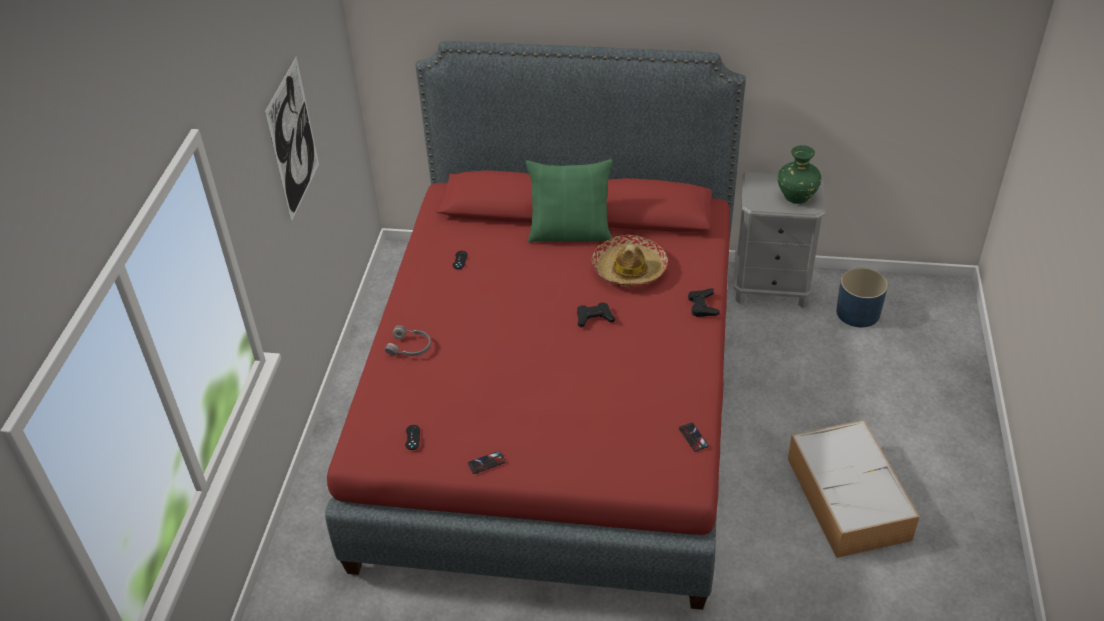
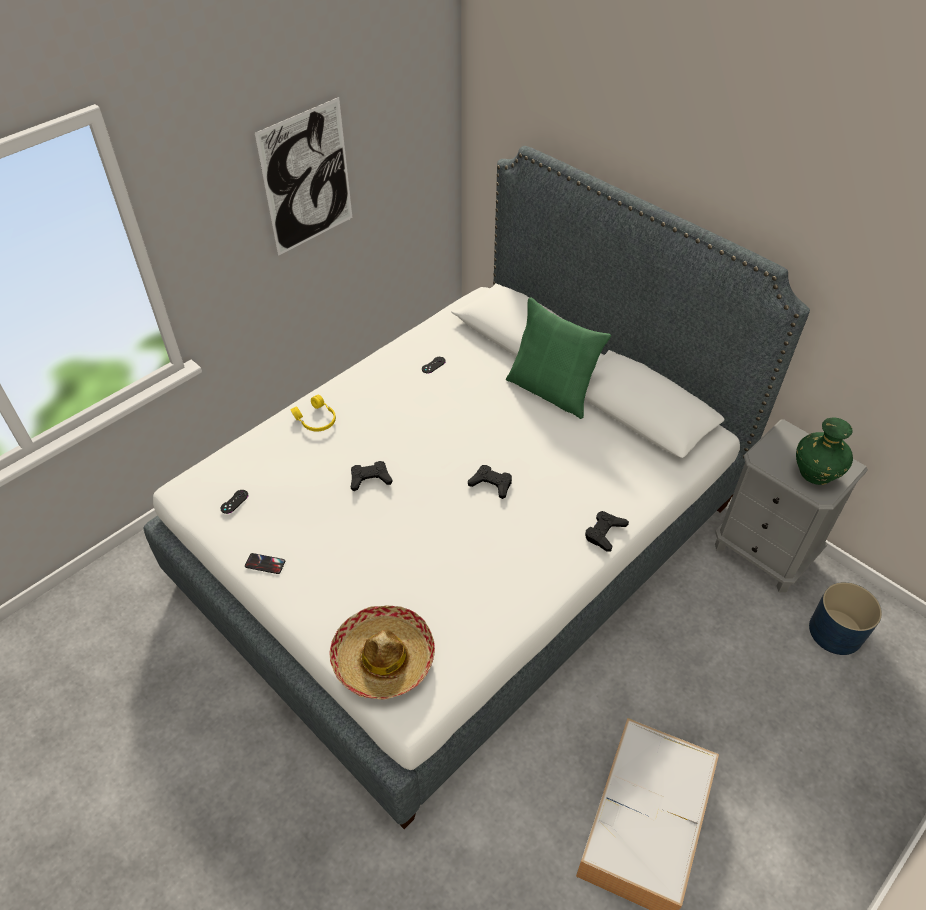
camera: 35 degrees right, 5 degrees up
(410, 347) = (316, 420): grey headphones -> yellow headphones
(502, 363) = (370, 479): none -> black game controller
(555, 402) = (462, 542): red bed -> white bed
(629, 269) = (570, 455): hat -> hat (383, 659)
(693, 437) = (461, 663): phone -> none

